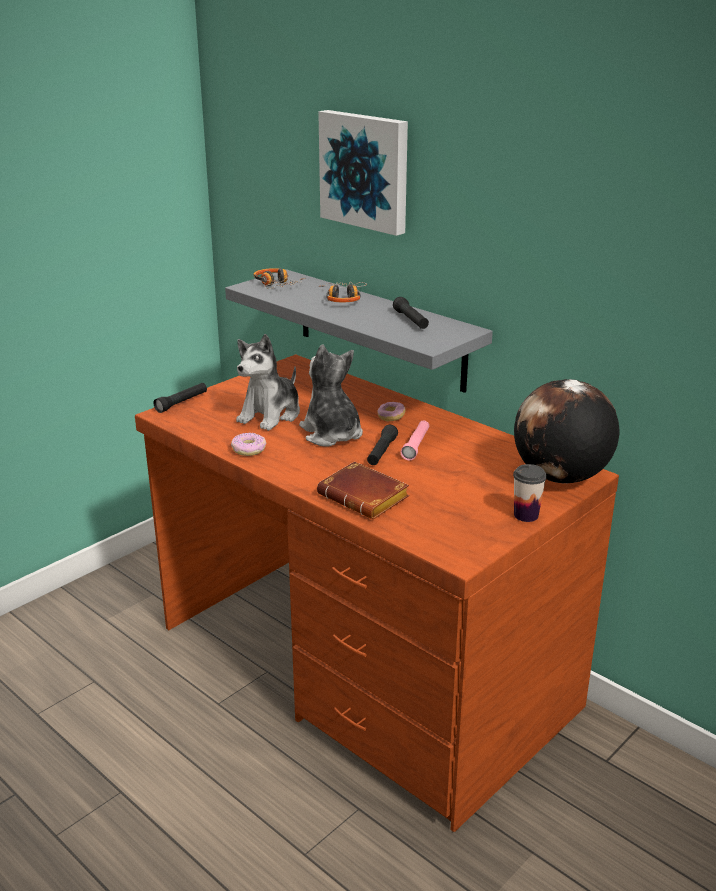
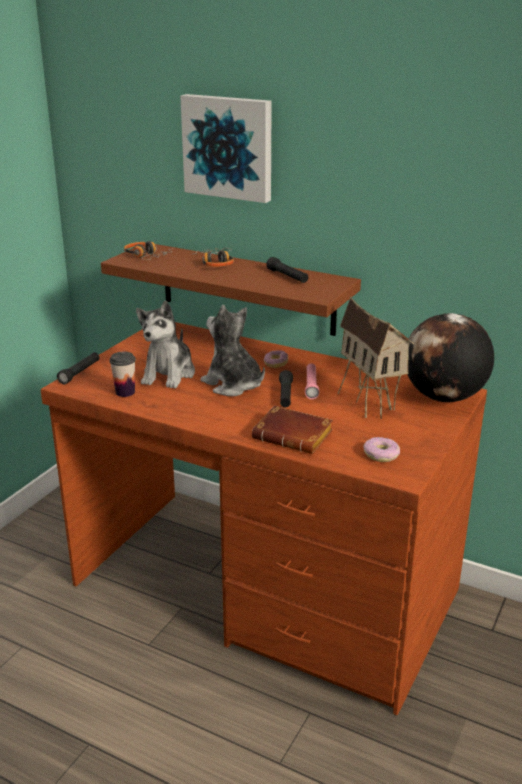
camera: 15 degrees left, 0 degrees up
(249, 449) = (166, 407): donut -> donut (381, 454)
(380, 329) = (247, 288): grey shelf -> brown shelf
(470, 473) = (370, 404): none -> toy house
(526, 515) = (435, 433): cup -> cup (125, 392)

